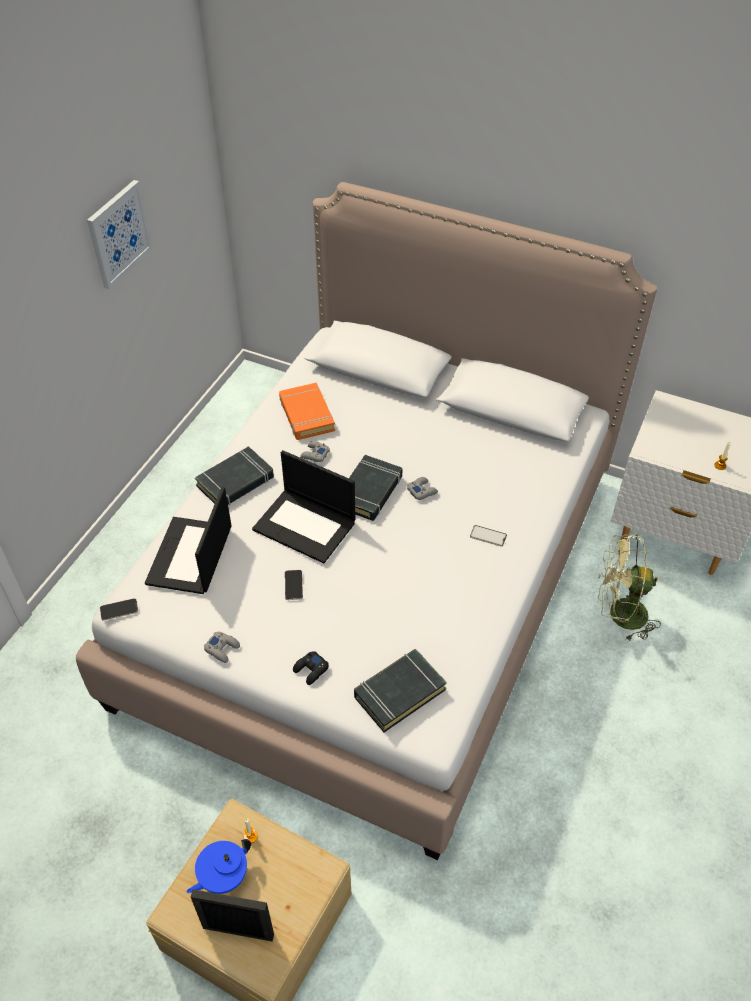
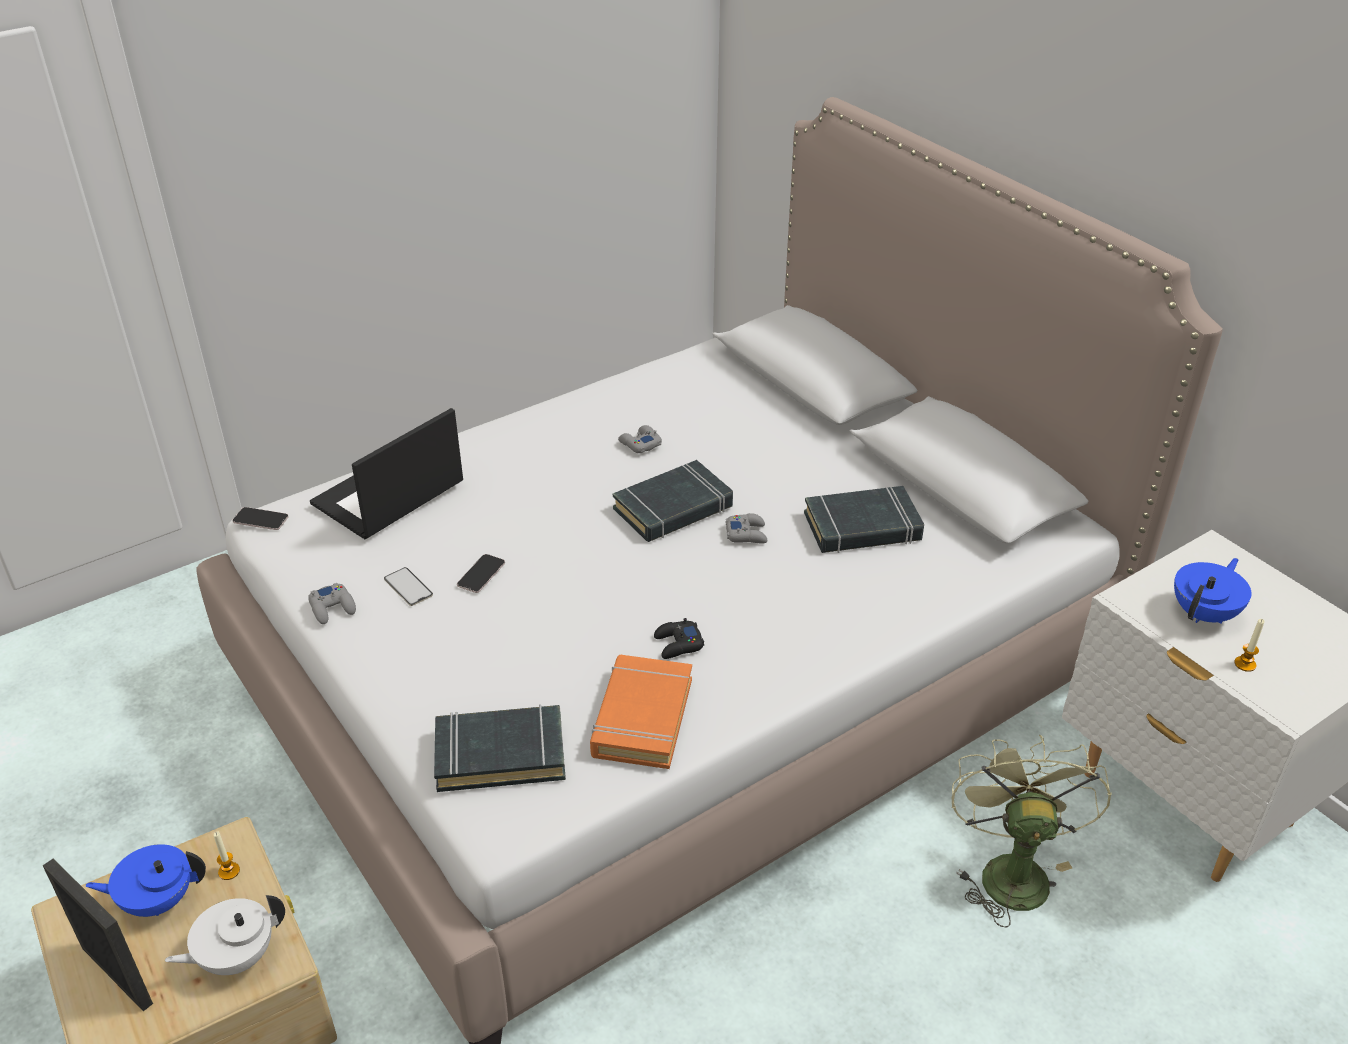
camera: 30 degrees right, 10 degrees down
(118, 234) = (513, 87): picture -> none
(235, 482) = (515, 439): black book -> black book (862, 527)
(298, 881) = (236, 957): none -> white teapot
(306, 415) = (668, 399): orange book -> orange book (642, 718)
(306, 525) = (556, 515): laptop -> none
(311, 670) = (414, 677): black game controller -> black game controller (678, 644)
(488, 536) = (793, 620): phone -> phone (408, 587)
(619, 615) = (1010, 869): green fan -> green fan turned 60 degrees clockwise
(684, 444) = (1204, 613): none -> blue teapot

